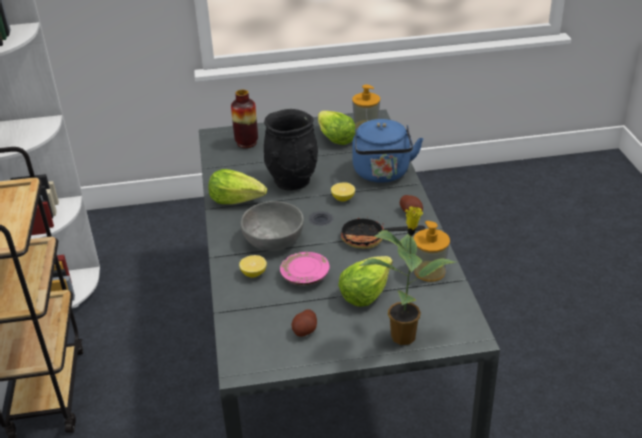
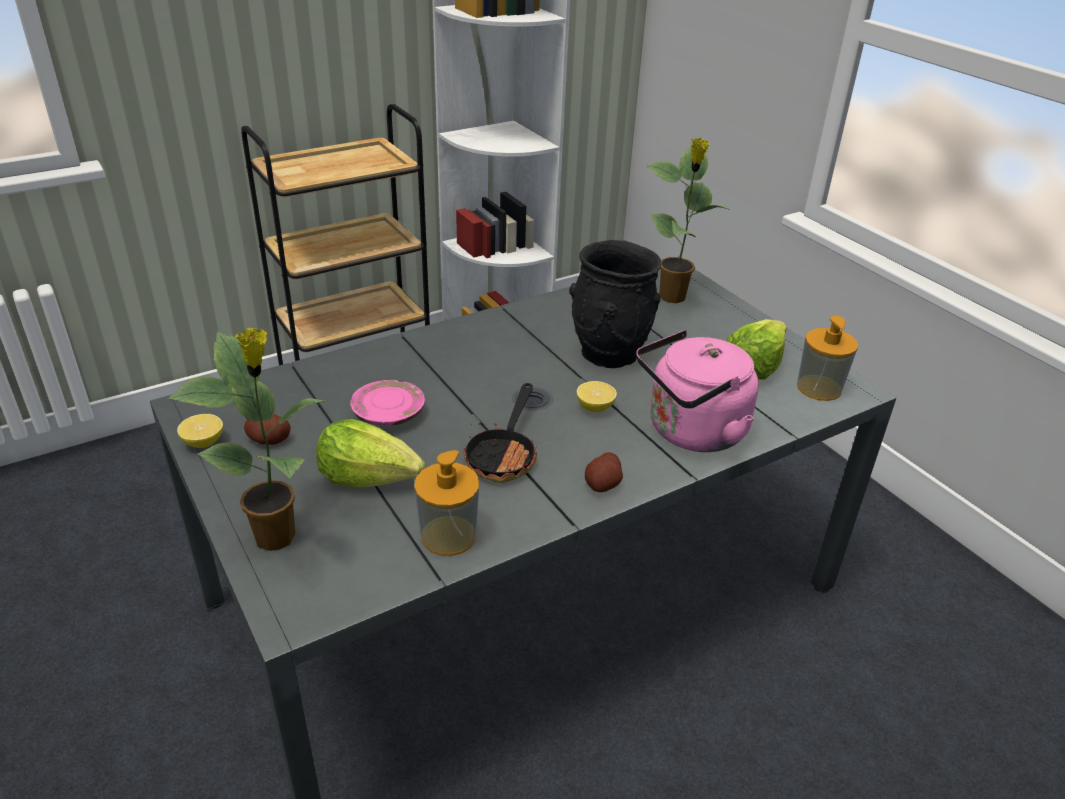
camera: 65 degrees right, 0 degrees up
(237, 200) = (533, 322): lettuce -> none
(246, 143) = (673, 297): vase -> potted plant
(254, 273) = (378, 372): lemon -> lemon (203, 442)
(273, 239) = (459, 370): grey bowl -> none
(370, 239) = (504, 455): frying pan -> frying pan turned 150 degrees counterclockwise
(382, 174) = (691, 432): blue kettle -> pink kettle

